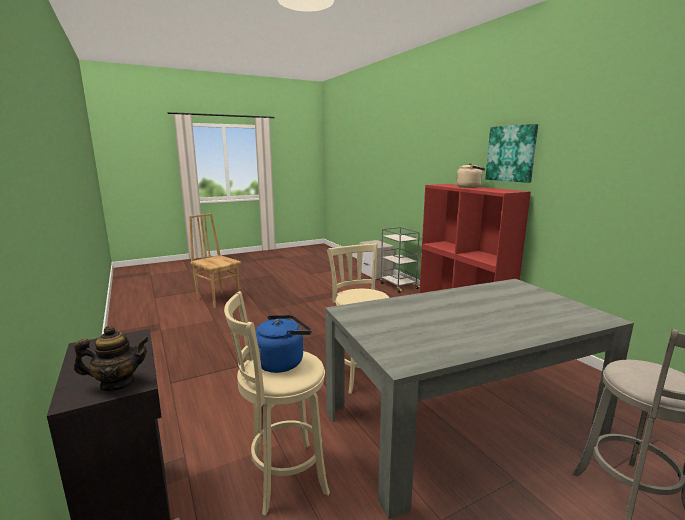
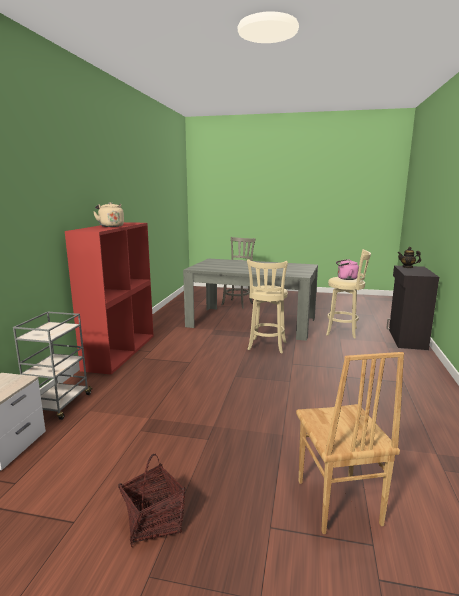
camera: 140 degrees left, 0 degrees up
(282, 362) = (345, 278): blue kettle -> pink kettle
(285, 279) = (153, 521): none -> basket
(511, 153) = (104, 192): picture -> none

